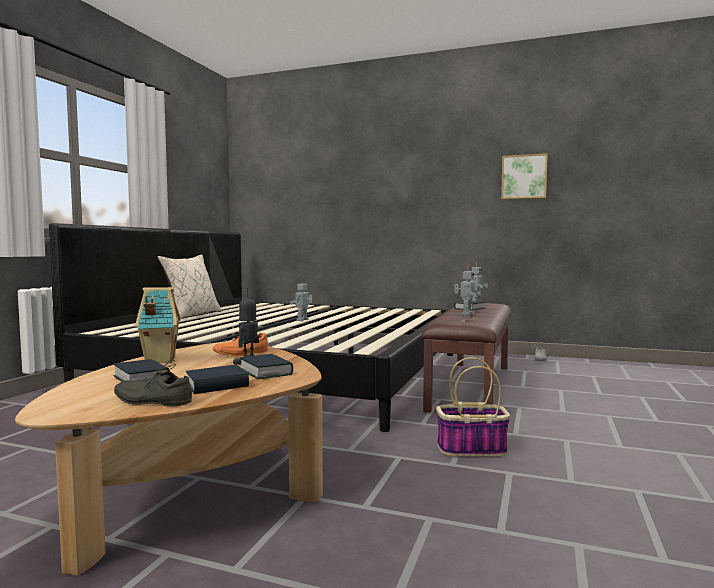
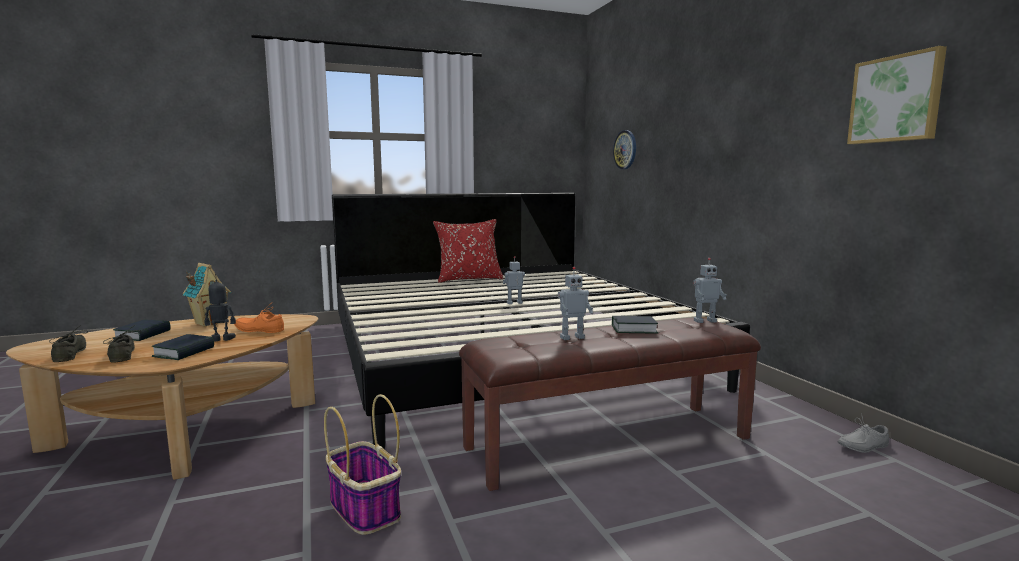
camera: 50 degrees right, 5 degrees up
(192, 315) = (468, 279): beige pillow -> red pillow
(217, 386) = (124, 354): book -> grey shoe
(292, 196) = (625, 150): none -> wall clock

